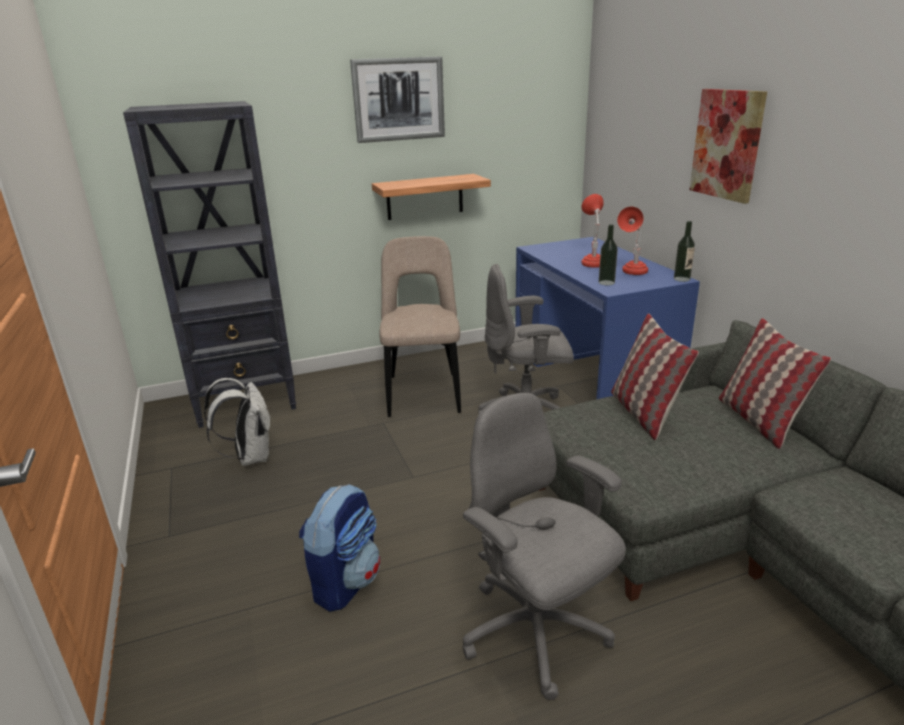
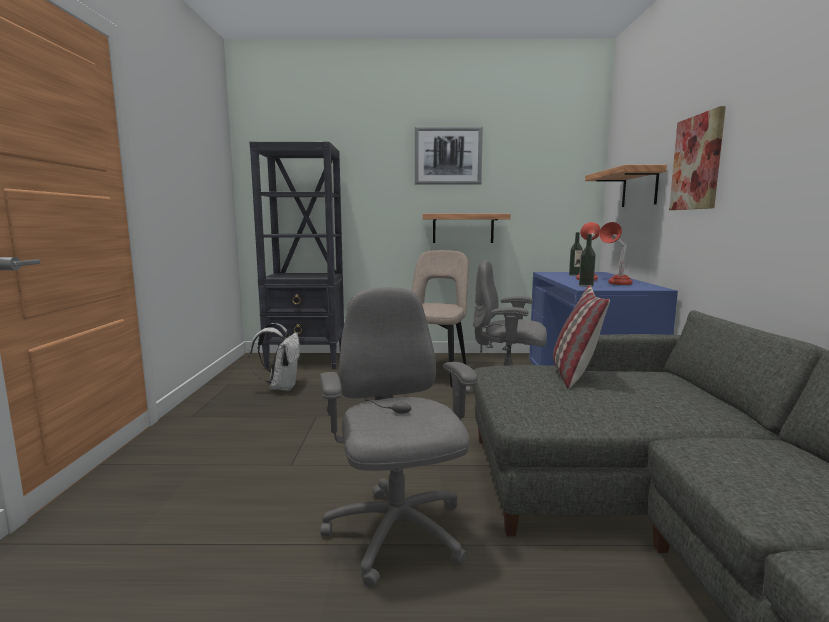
camera: 20 degrees right, 15 degrees down
(345, 582) = (277, 465): backpack -> none
(643, 148) = (639, 188): none -> shelf
(681, 279) = (660, 288): bottle -> bottle (575, 275)
(758, 421) = (693, 393): pillow -> none

